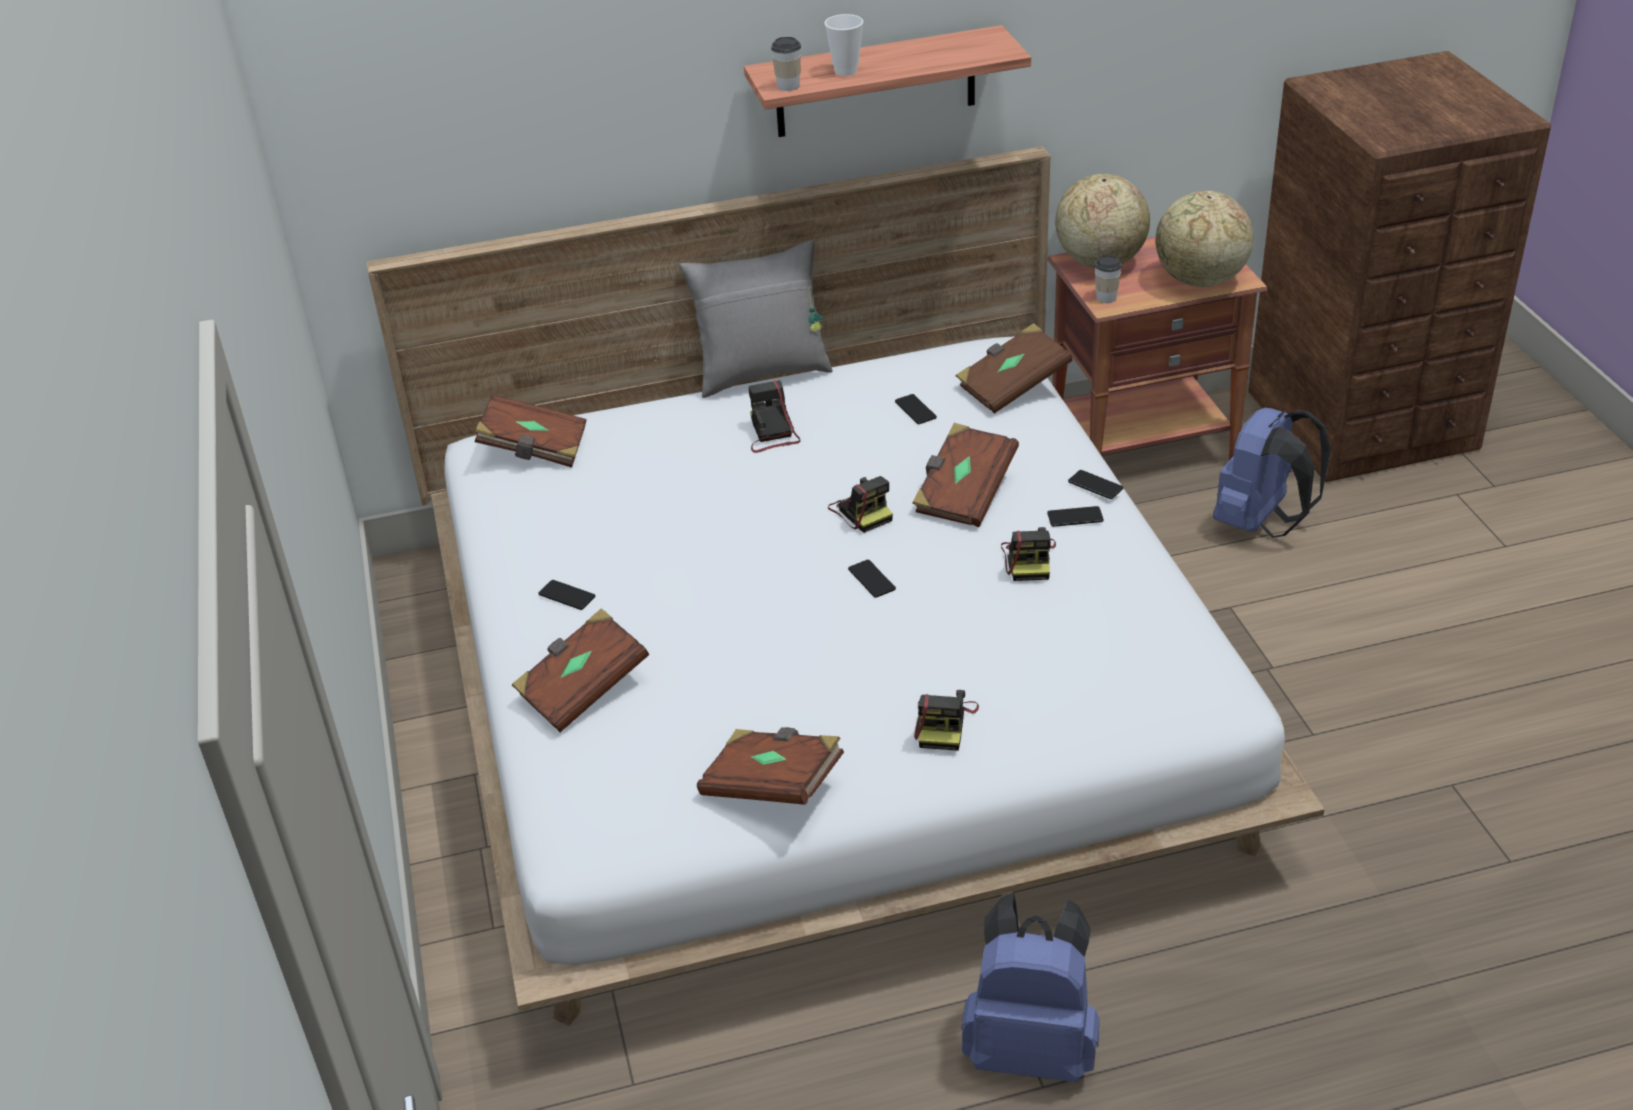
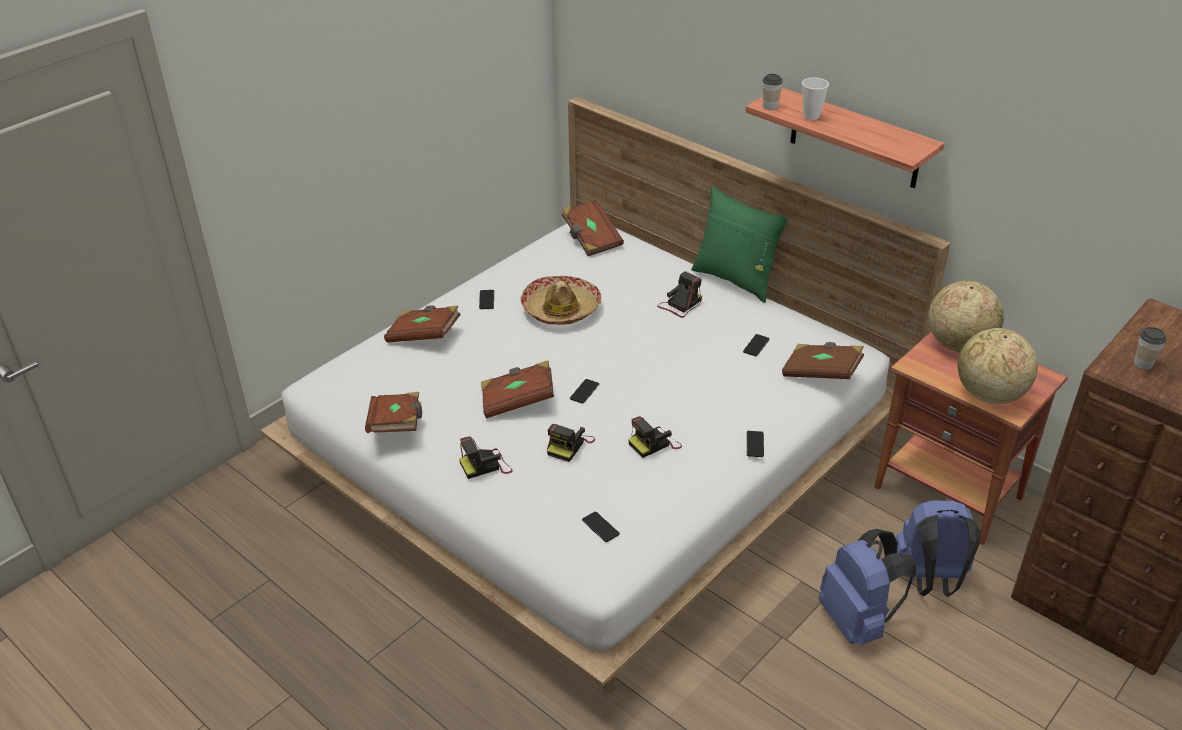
camera: 55 degrees right, 0 degrees up
(669, 534) = (561, 309): none -> hat
(762, 375) = (735, 280): grey pillow -> green pillow
(861, 511) = (640, 364): camera -> camera (569, 445)
(963, 493) = (693, 394): brown book -> brown book (518, 401)
(1031, 1047) = (391, 645): blue backpack -> blue backpack (858, 621)
(1075, 517) = (713, 447): phone -> phone (600, 527)
(1106, 297) = (919, 362): cup -> cup (1143, 364)

